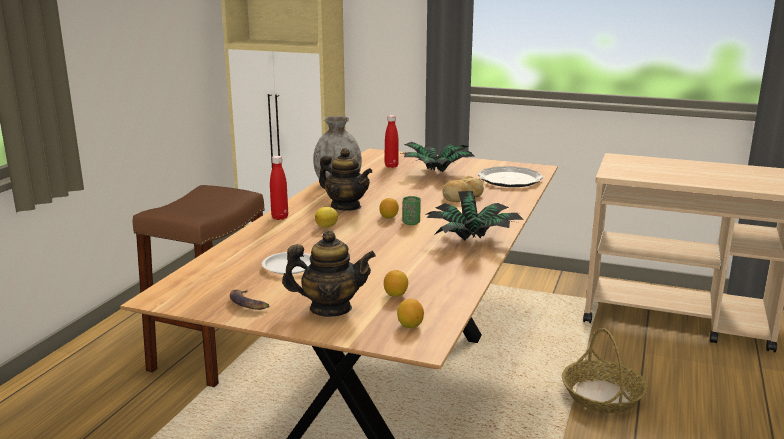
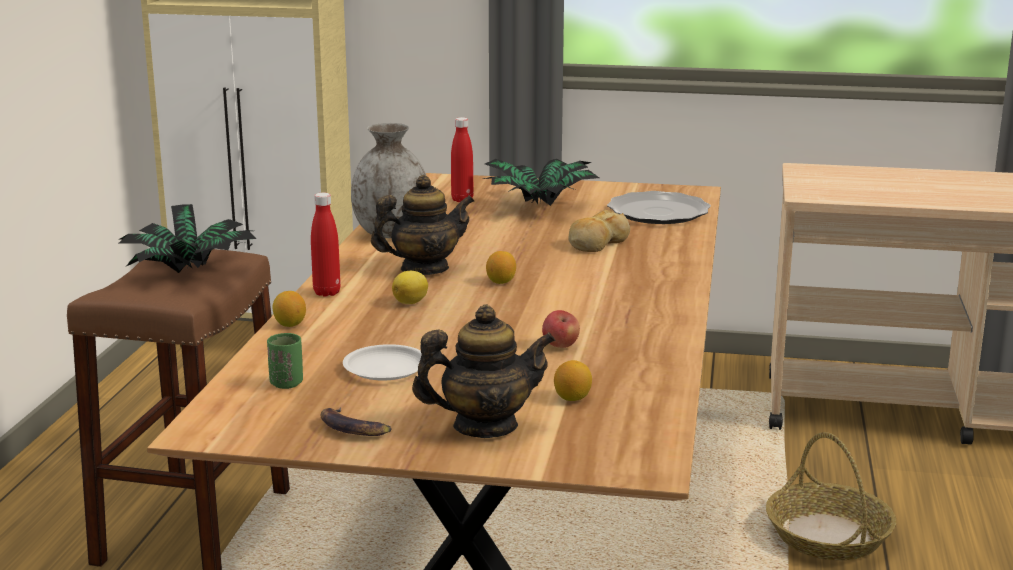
camera: 10 degrees left, 0 degrees up
(346, 207) = (424, 269): teapot -> teapot turned 45 degrees counterclockwise
(405, 260) = (560, 346): none -> apple
(410, 325) = (616, 441): lemon -> lemon (289, 324)
(411, 223) = (540, 288): green cup -> green cup (286, 383)
(473, 240) = (648, 309): potted plant -> potted plant (191, 272)

